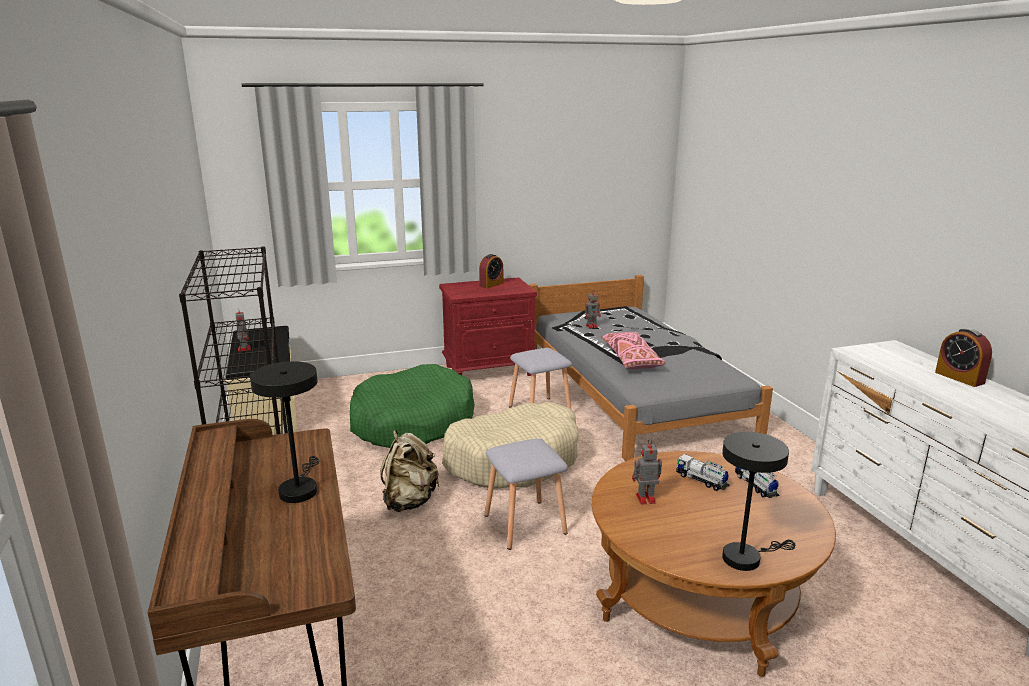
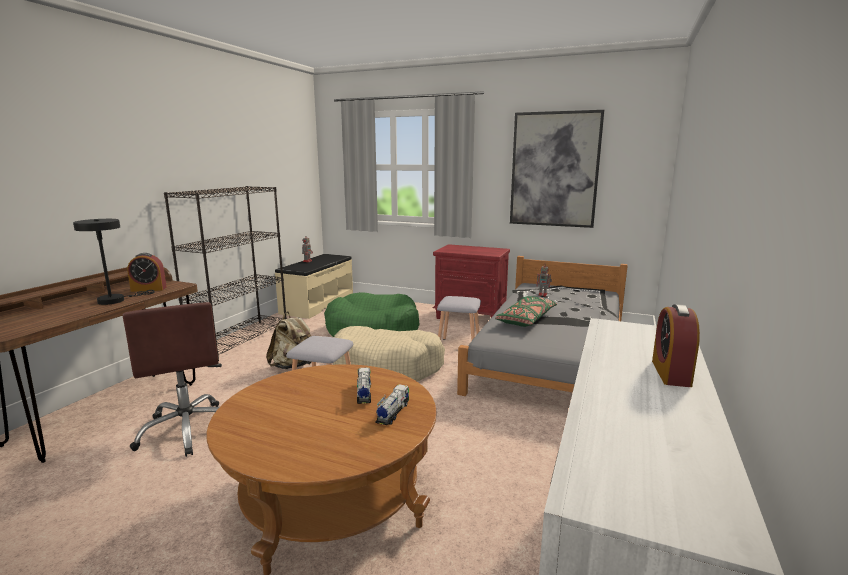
camera: 40 degrees right, 5 degrees down
(443, 624) = (188, 429): none -> brown office chair
(491, 285) = (478, 249): alarm clock -> alarm clock (149, 289)
(564, 178) = (554, 170): none -> picture
(631, 359) = (526, 319): pink pillow -> green pillow
(644, 499) = (302, 387): toy robot -> none
(746, 557) = (267, 447): black table lamp -> none

